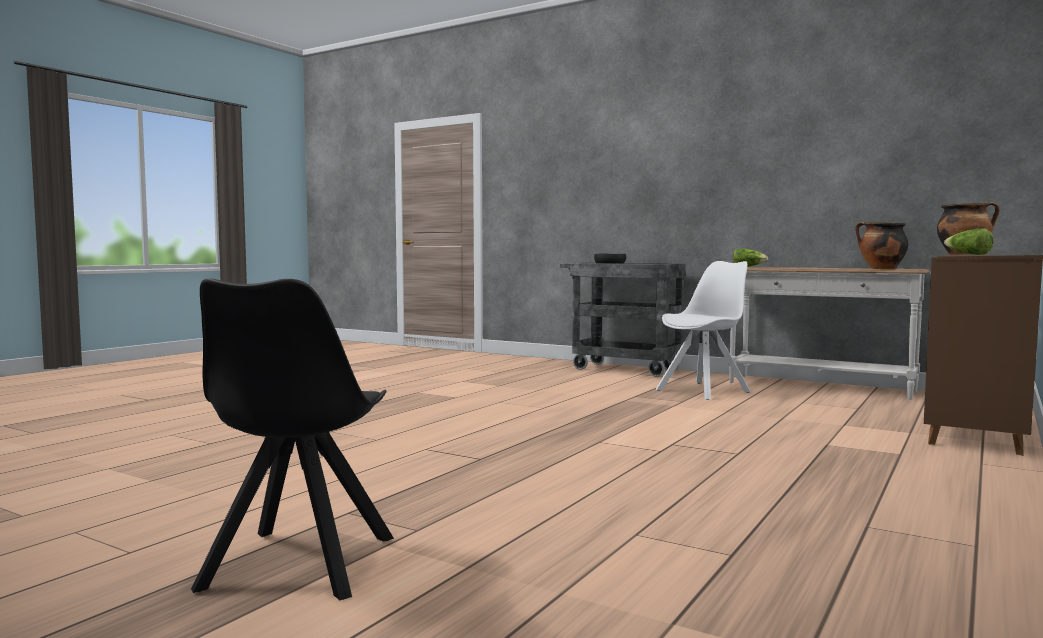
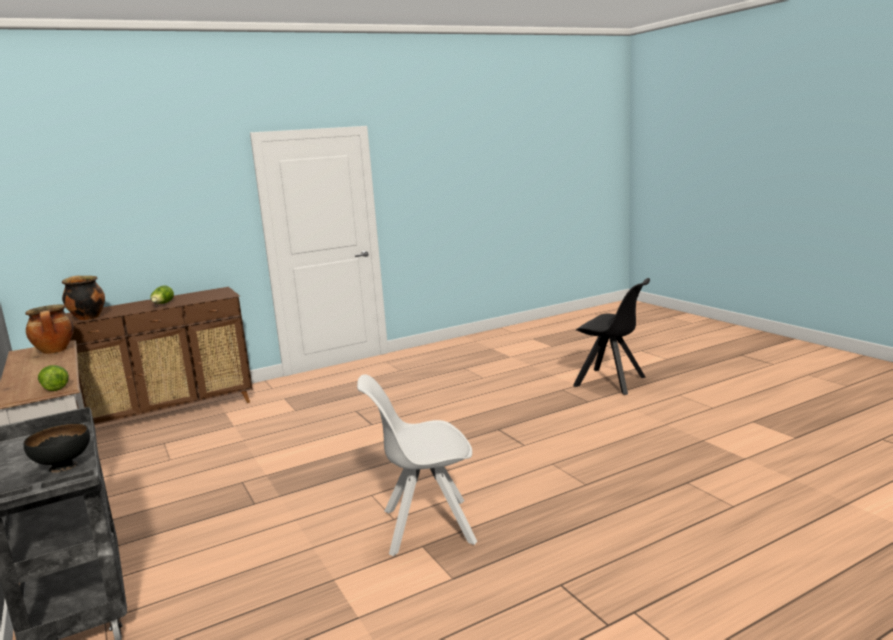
camera: 150 degrees left, 10 degrees up
(297, 565) = (611, 382): black chair -> black chair turned 90 degrees clockwise
(704, 391) = (173, 501): white chair -> white chair (426, 526)

